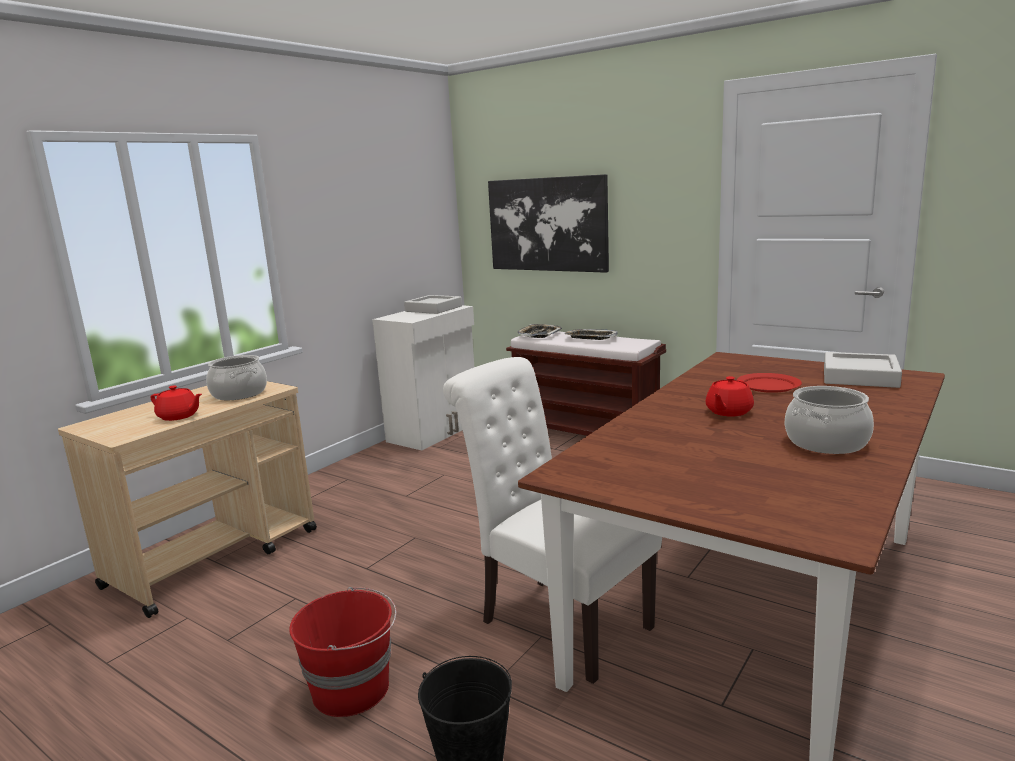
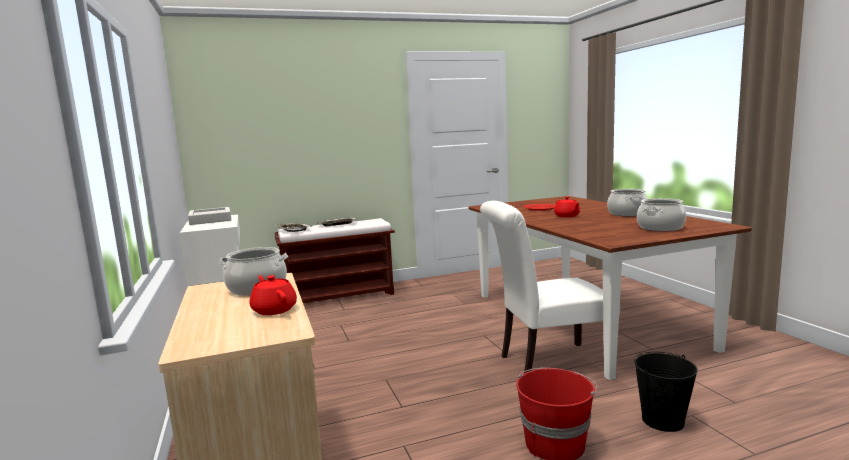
camera: 55 degrees left, 5 degrees down
(179, 416) = (274, 309): red teapot -> red teapot turned 90 degrees counterclockwise
(547, 224) = (279, 144): picture -> none
(723, 487) = (660, 228): none -> cooking pot
(860, 376) = (553, 201): grey tray -> none

